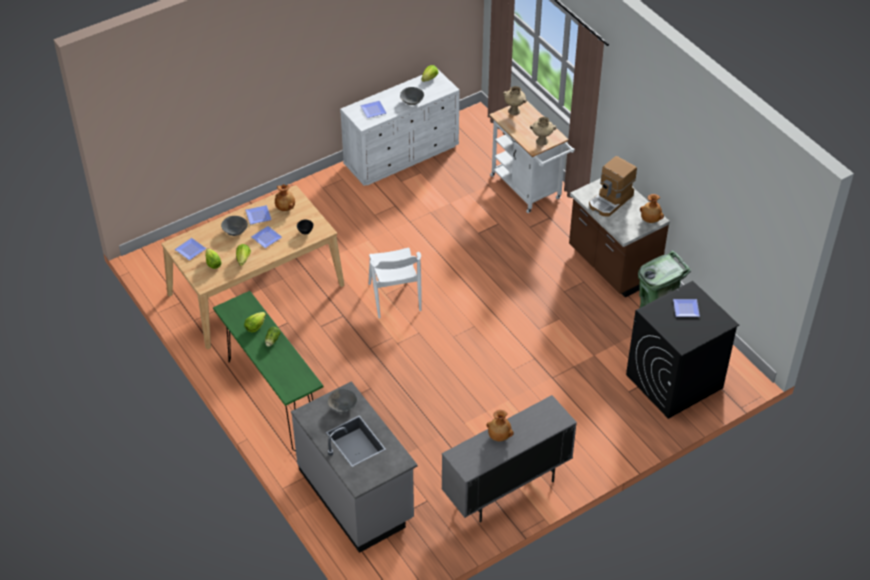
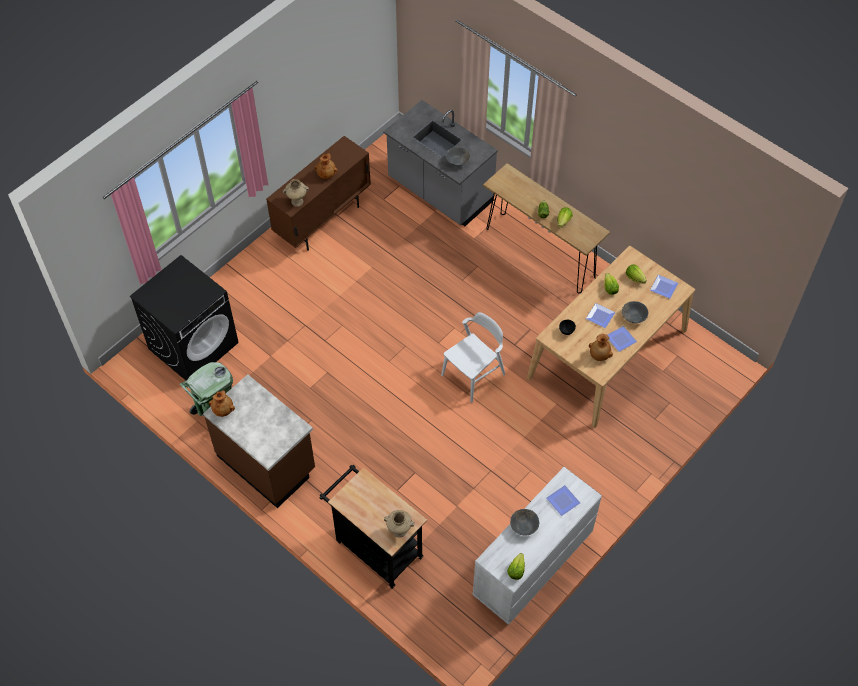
camera: 165 degrees right, 10 degrees up
(273, 399) = (540, 253): green console table -> brown console table
(394, 297) = (473, 375): white chair -> white chair turned 75 degrees clockwise
(506, 489) = (323, 220): grey cabinet -> brown cabinet
(528, 190) = (375, 546): white cart -> black cart
(541, 141) = (357, 490): beige vase -> beige vase (297, 201)
(611, 201) = (267, 425): coffee machine -> none
(685, 308) = (180, 302): plate -> none

